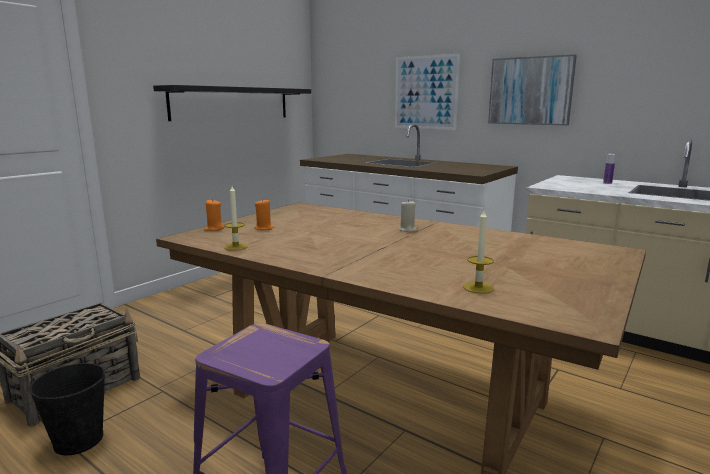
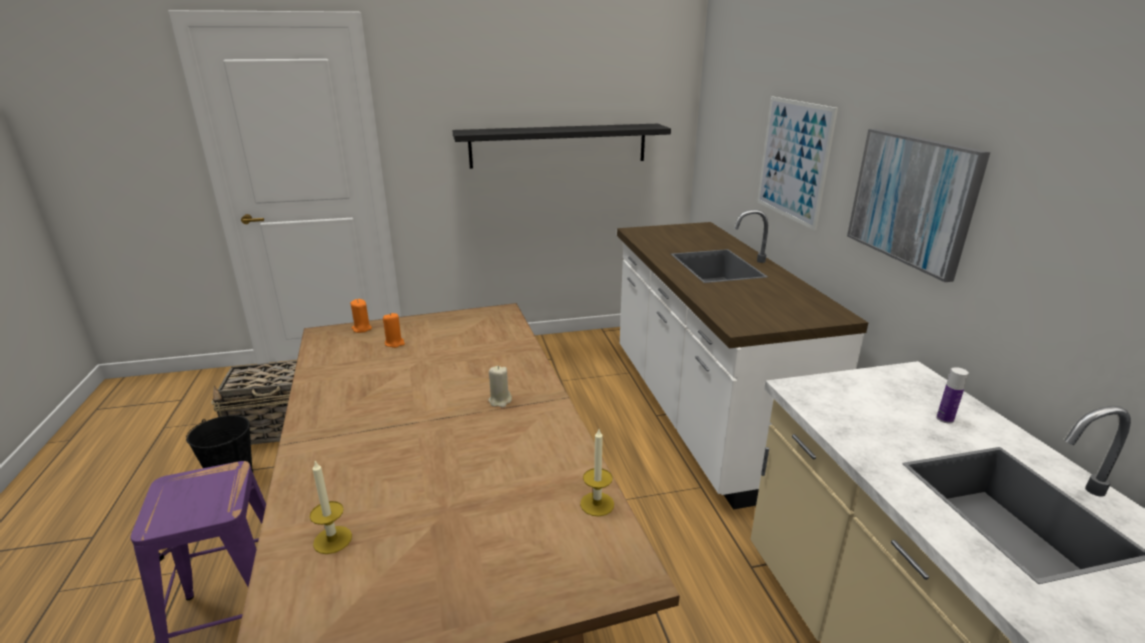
camera: 40 degrees right, 10 degrees up
(236, 247) = (320, 366): candle -> candle (597, 504)

